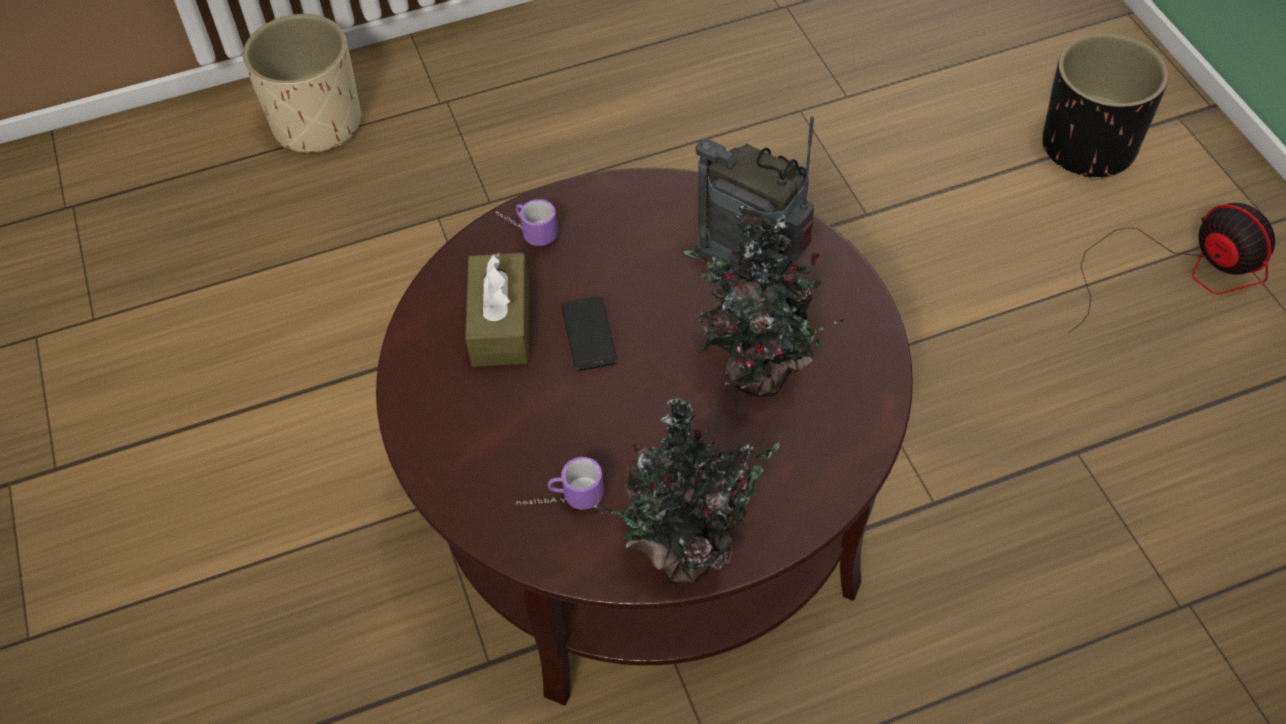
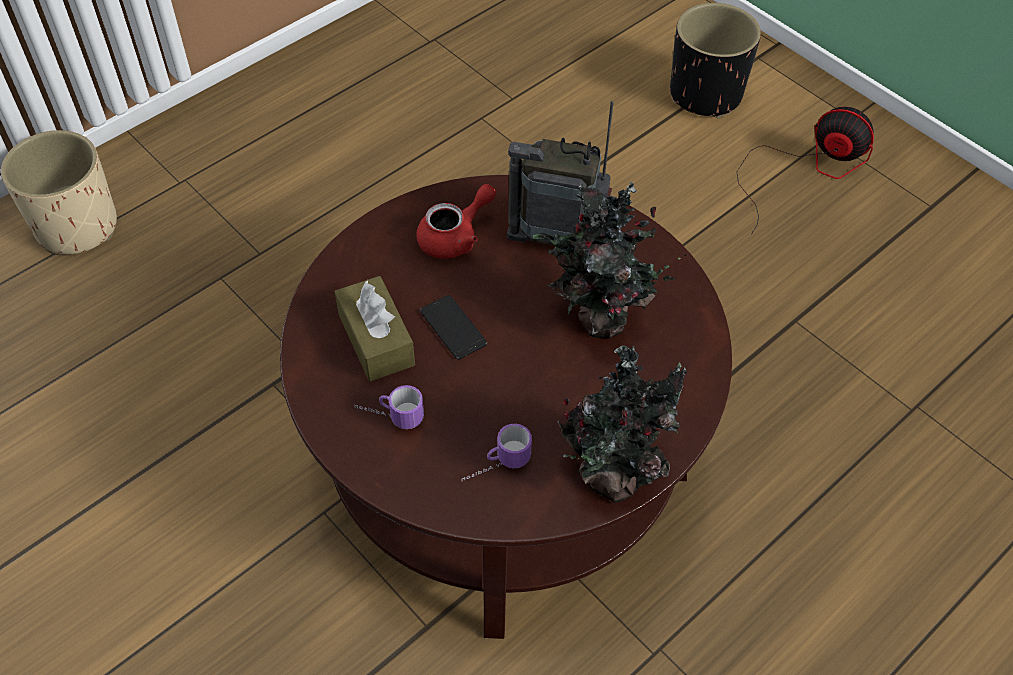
camera: 25 degrees left, 0 degrees up
(525, 231) = (360, 259): mug -> mug (389, 416)
(639, 234) = (455, 237): none -> red teapot

